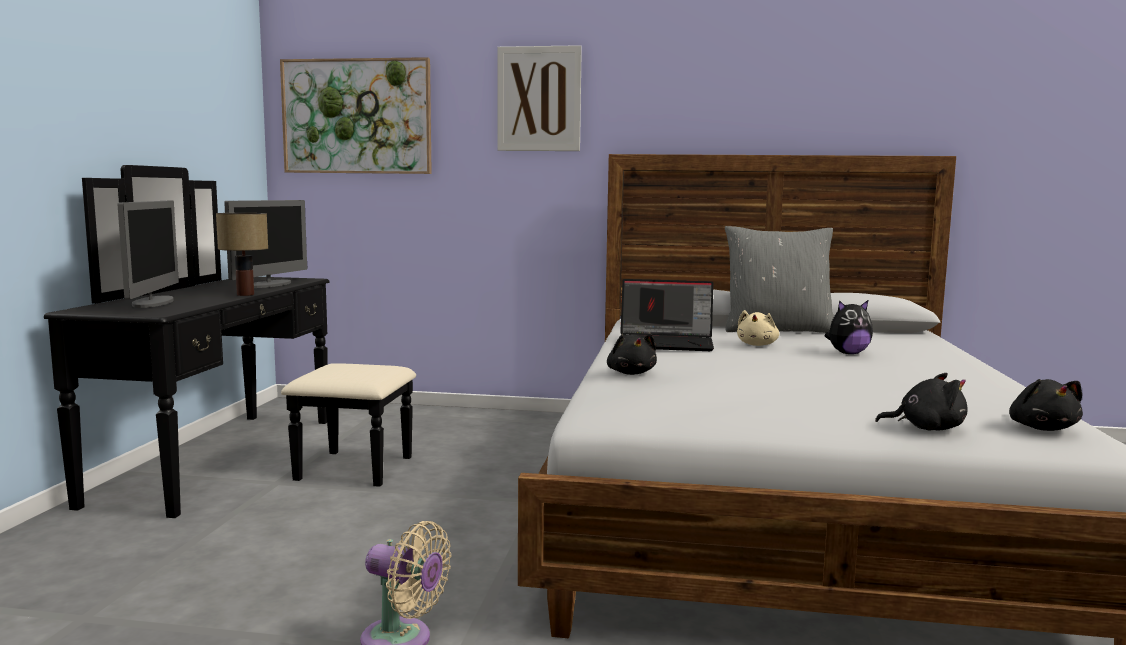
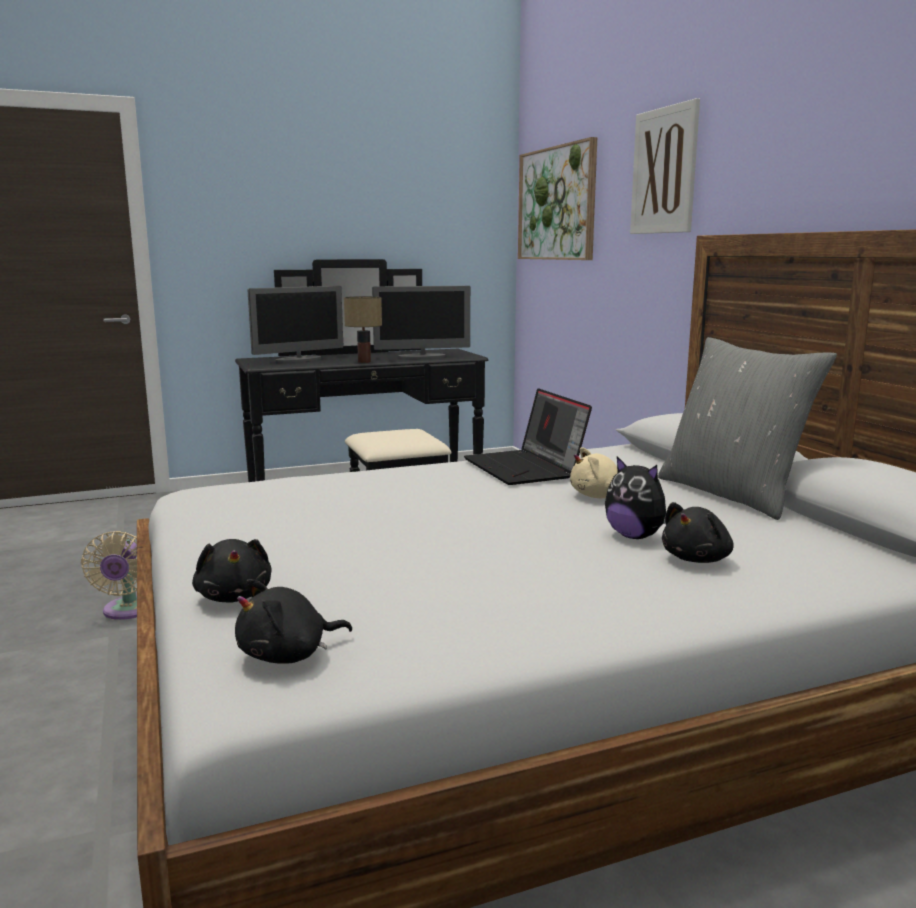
camera: 60 degrees right, 5 degrees up
(631, 373) = (358, 478): black plush toy -> black plush toy (697, 559)

